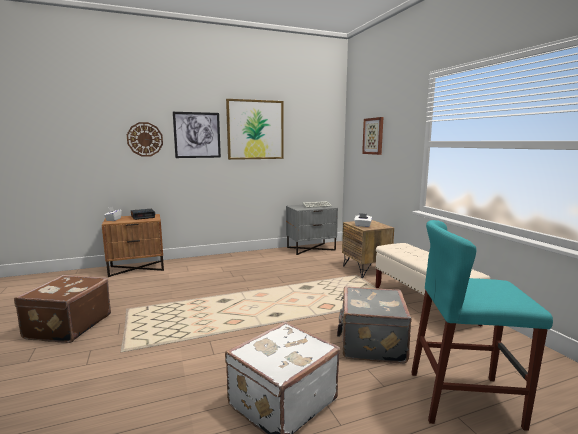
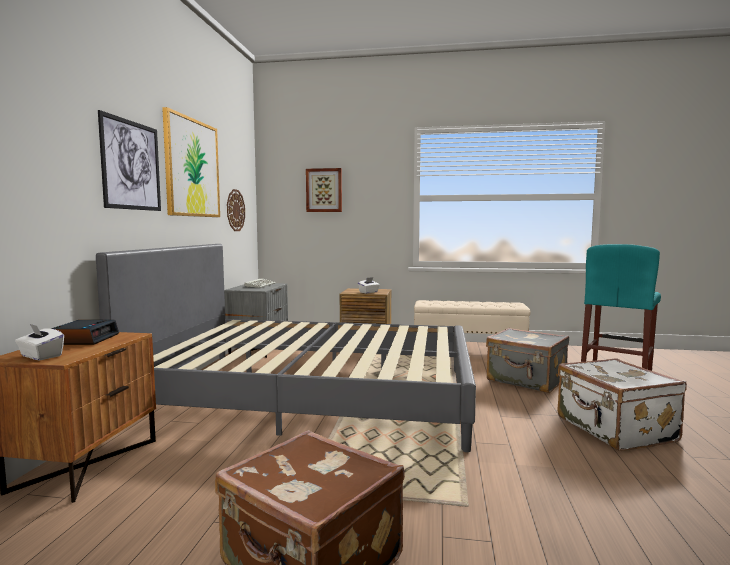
camera: 60 degrees left, 5 degrees down
(145, 139) = (55, 160): wall clock -> wall clock (235, 210)
(248, 280) = (312, 394): none -> grey bed

